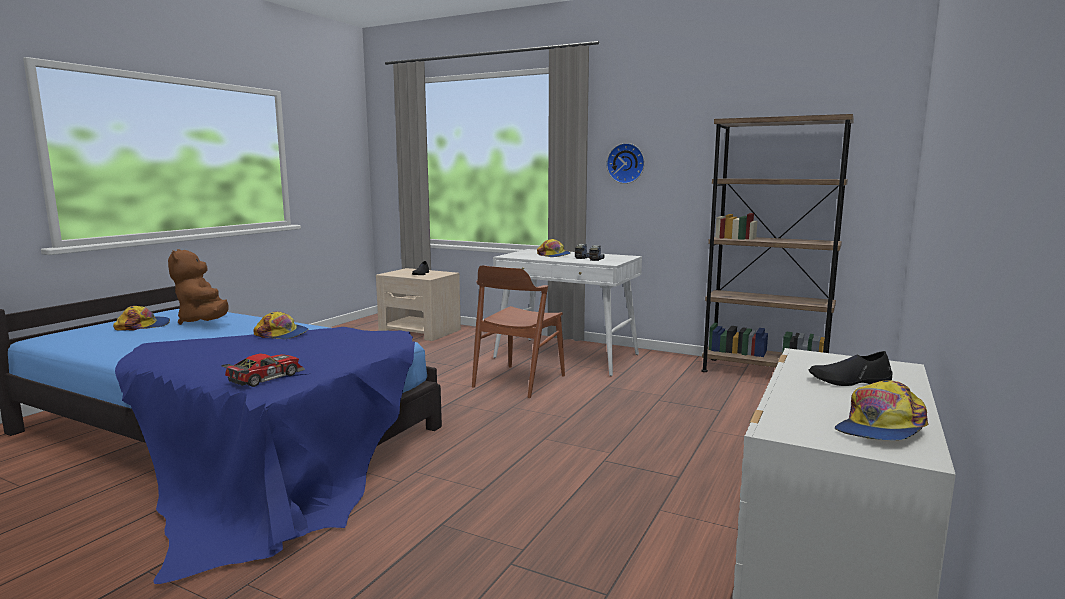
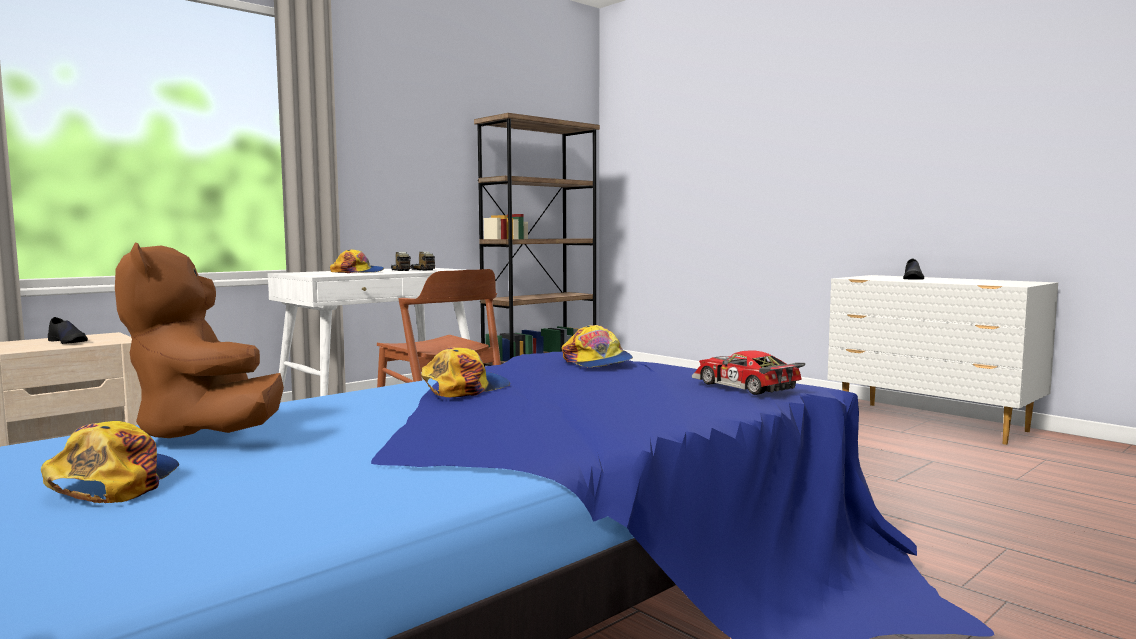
camera: 70 degrees left, 5 degrees down
(204, 322) = (204, 436): brown plush toy -> brown plush toy turned 60 degrees clockwise
(626, 163) = (374, 154): wall clock -> none
(880, 428) = (999, 281): cap -> cap (597, 362)

